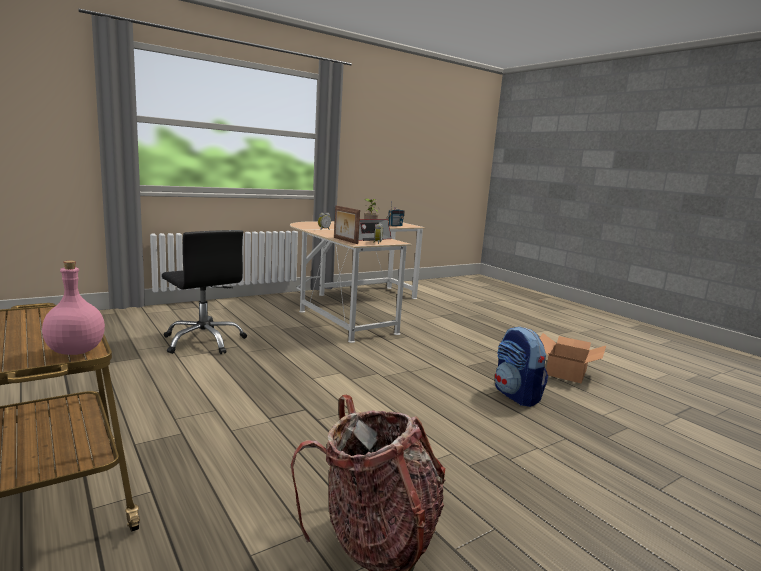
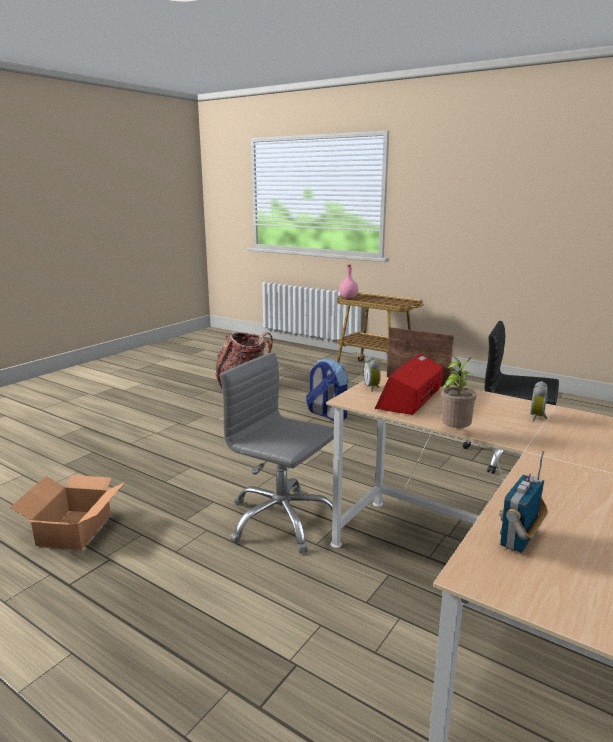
camera: 160 degrees right, 5 degrees up
(421, 348) = (281, 519): none -> grey office chair
(517, 396) = (159, 473): backpack -> backpack (327, 414)

